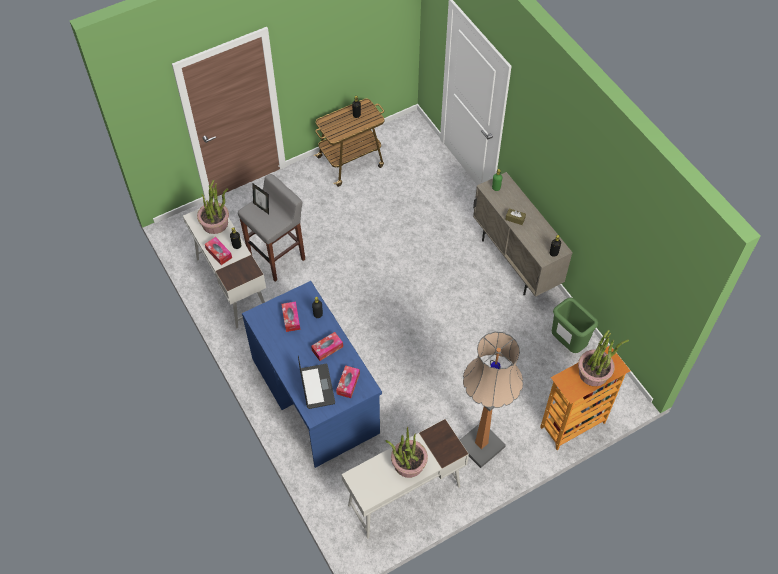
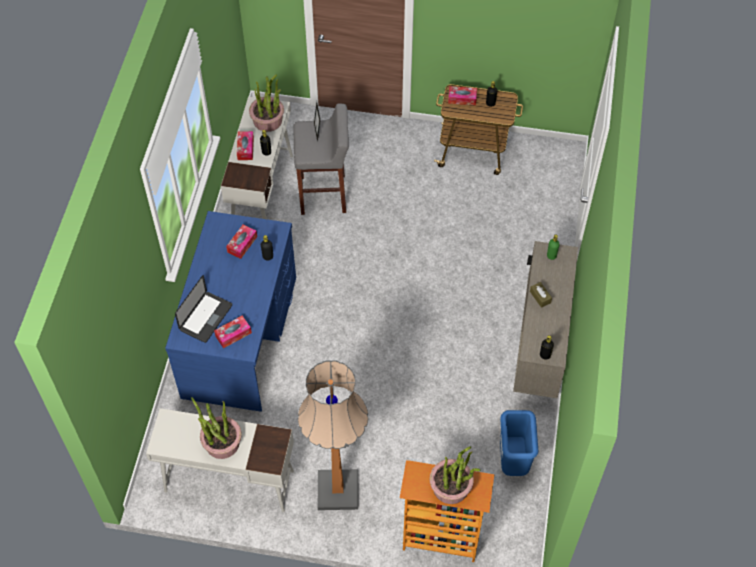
camera: 40 degrees right, 0 degrees up
(327, 348) = (246, 291): tissue box -> tissue box (462, 98)
(567, 343) = (512, 461): green trash can -> blue trash can

